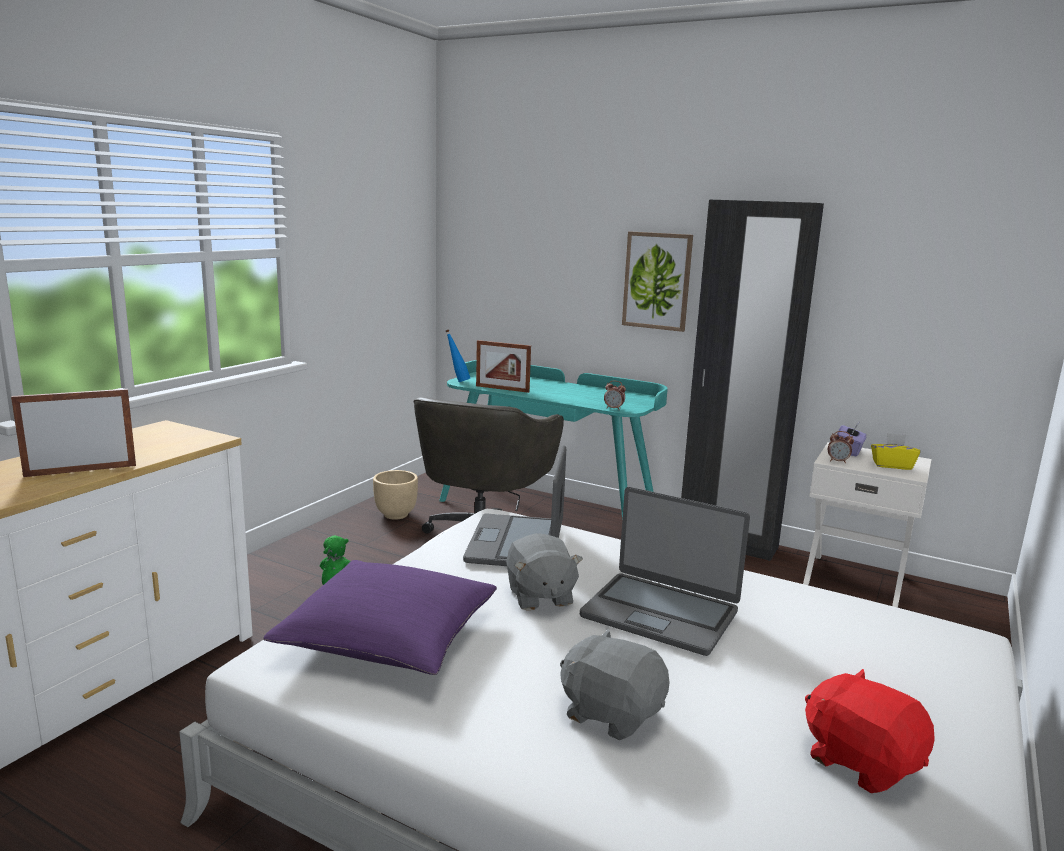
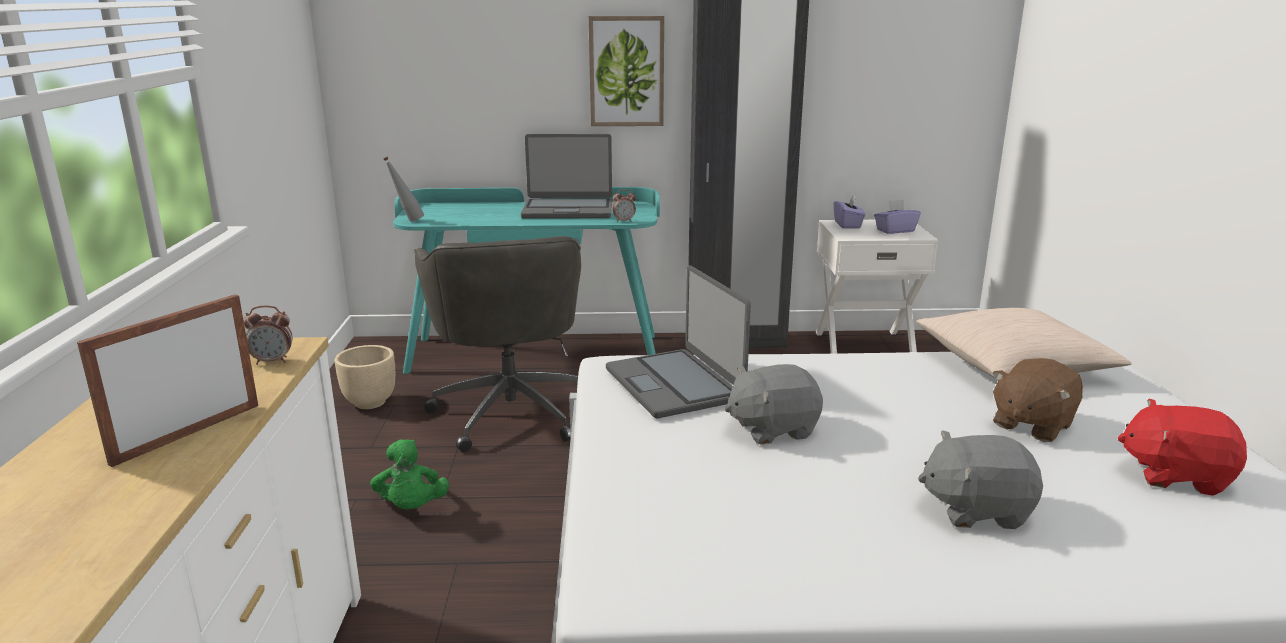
camera: 30 degrees left, 5 degrees up
(389, 637) = (698, 518): purple pillow -> none
(457, 381) = (407, 221): blue bottle -> grey bottle
(502, 389) = (474, 221): picture frame -> none
(539, 596) = (772, 429): grey plush toy -> grey plush toy turned 120 degrees clockwise
(660, 613) = (890, 410): laptop -> laptop (568, 210)
(783, 668) = (1031, 425): none -> brown plush toy
(838, 461) = (853, 235): alarm clock -> alarm clock (272, 361)
(859, 615) = (1014, 364): none -> beige pillow
(892, 465) = (895, 230): yellow tissue box -> purple tissue box

